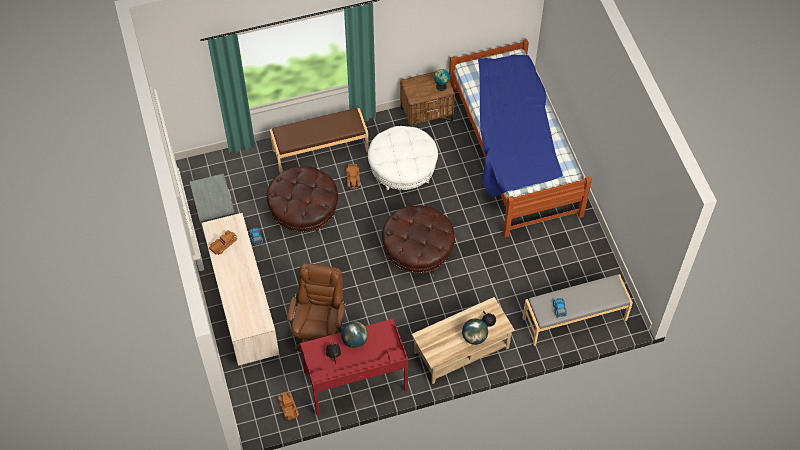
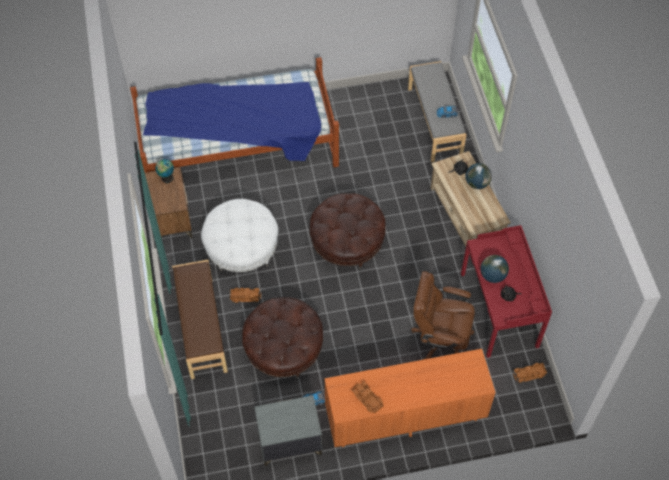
camera: 85 degrees left, 0 degrees up
(244, 306) = (404, 415): beige dresser -> orange dresser

